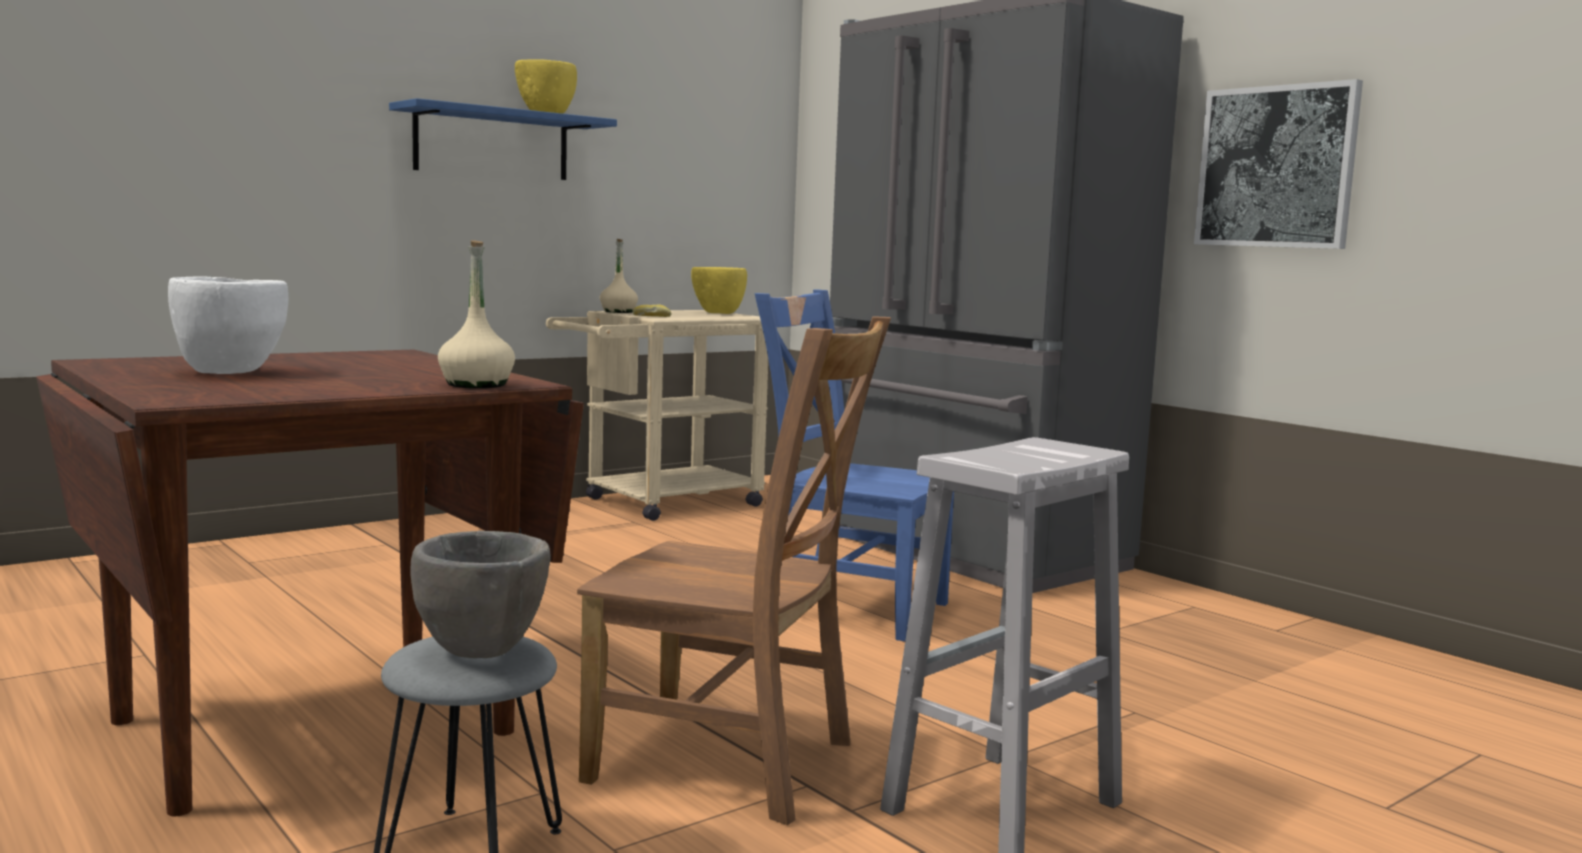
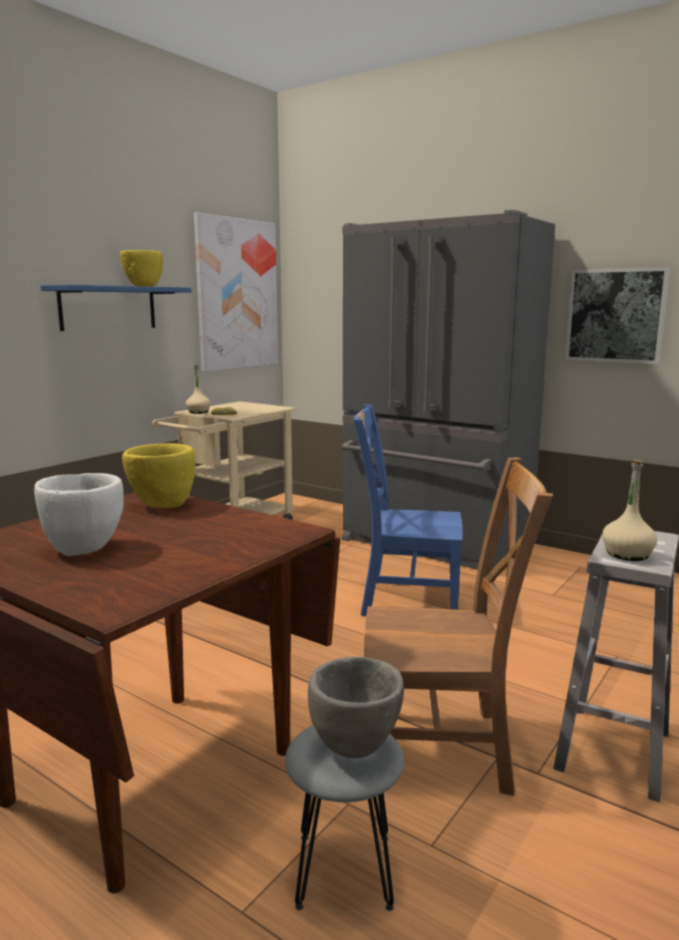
camera: 15 degrees left, 5 degrees up
(477, 385) = (276, 538): beige bottle -> beige bottle (627, 554)
(713, 143) = (236, 295): none -> picture
(718, 313) = (255, 405): yellow bowl -> yellow bowl (162, 505)

